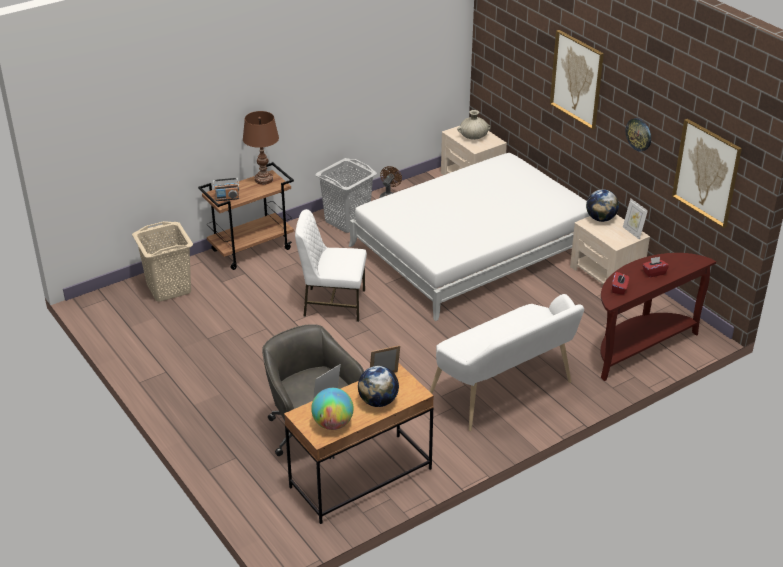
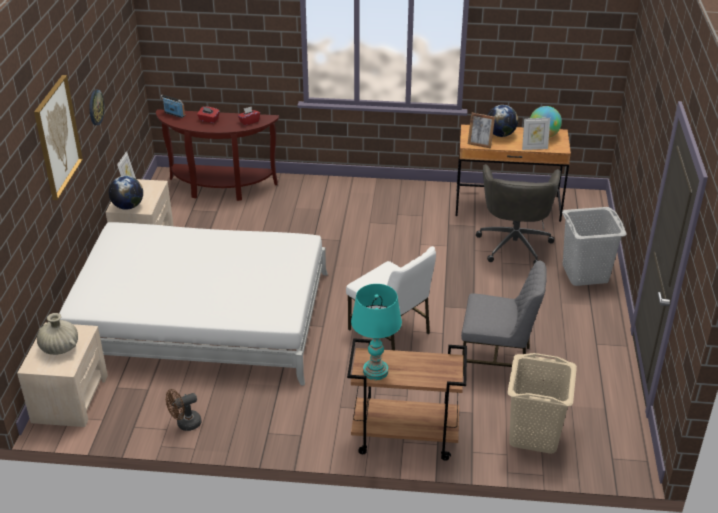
camera: 140 degrees left, 0 degrees up
(227, 198) = (440, 366): radio -> radio (174, 114)
(233, 321) = (497, 361): none -> grey chair
(263, 179) = (375, 371): brown table lamp -> turquoise table lamp
(346, 221) = (267, 418): grey laundry basket -> grey laundry basket (585, 274)
(506, 393) = (350, 205): white bench -> none
(707, 172) = (123, 64): picture -> none

